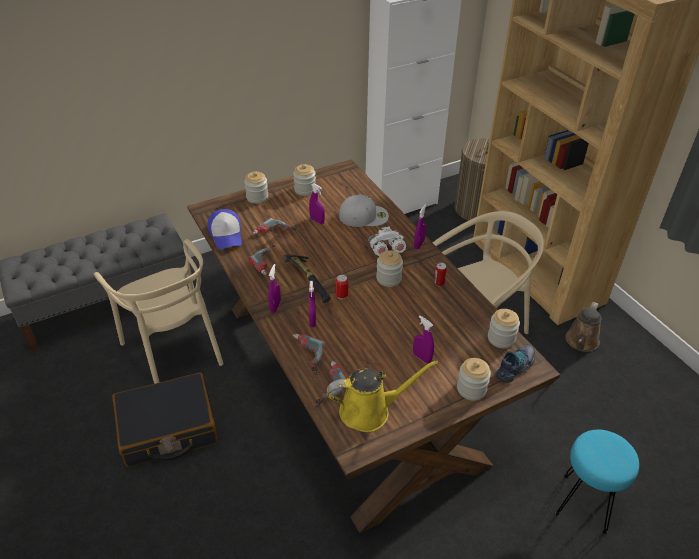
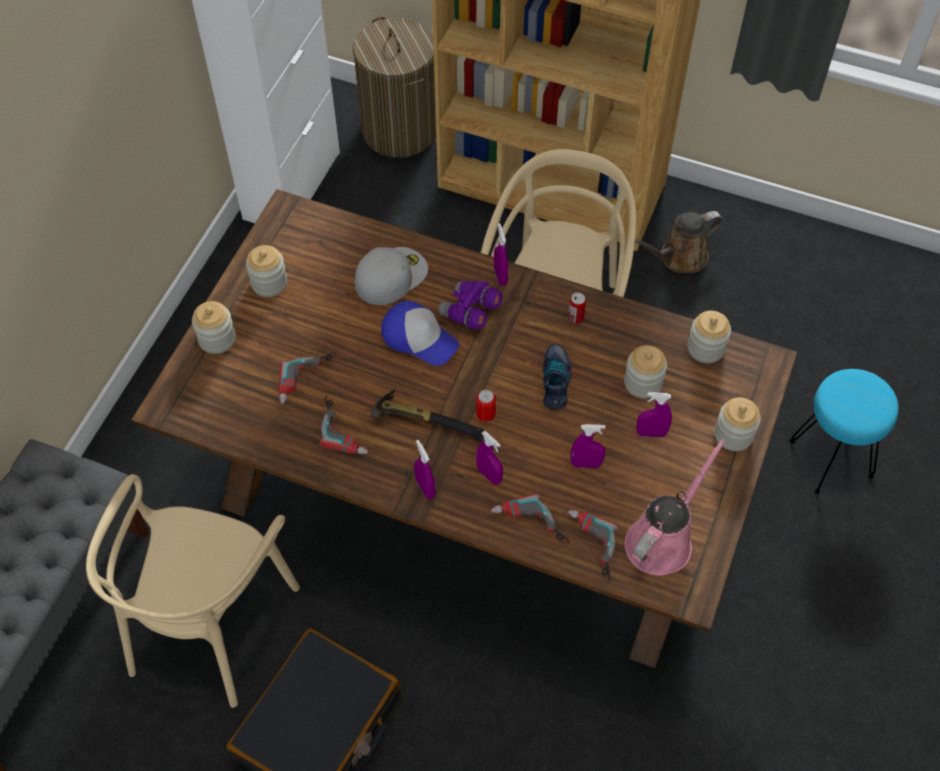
camera: 40 degrees left, 15 degrees up
(174, 351) = (210, 625): beige chair -> beige chair turned 90 degrees clockwise
(226, 234) = (243, 427): cap -> cap (419, 338)
(317, 221) = (339, 323): purple spray bottle -> purple spray bottle (586, 464)
(370, 410) = (662, 539): yellow watering can -> pink watering can
(385, 250) = (470, 312): white binoculars -> purple binoculars
(388, 278) = (514, 352): jar -> jar (643, 383)
(515, 367) = (750, 374): shoe -> shoe (556, 381)
(581, 342) = (679, 258): brown watering can -> brown watering can turned 75 degrees clockwise

